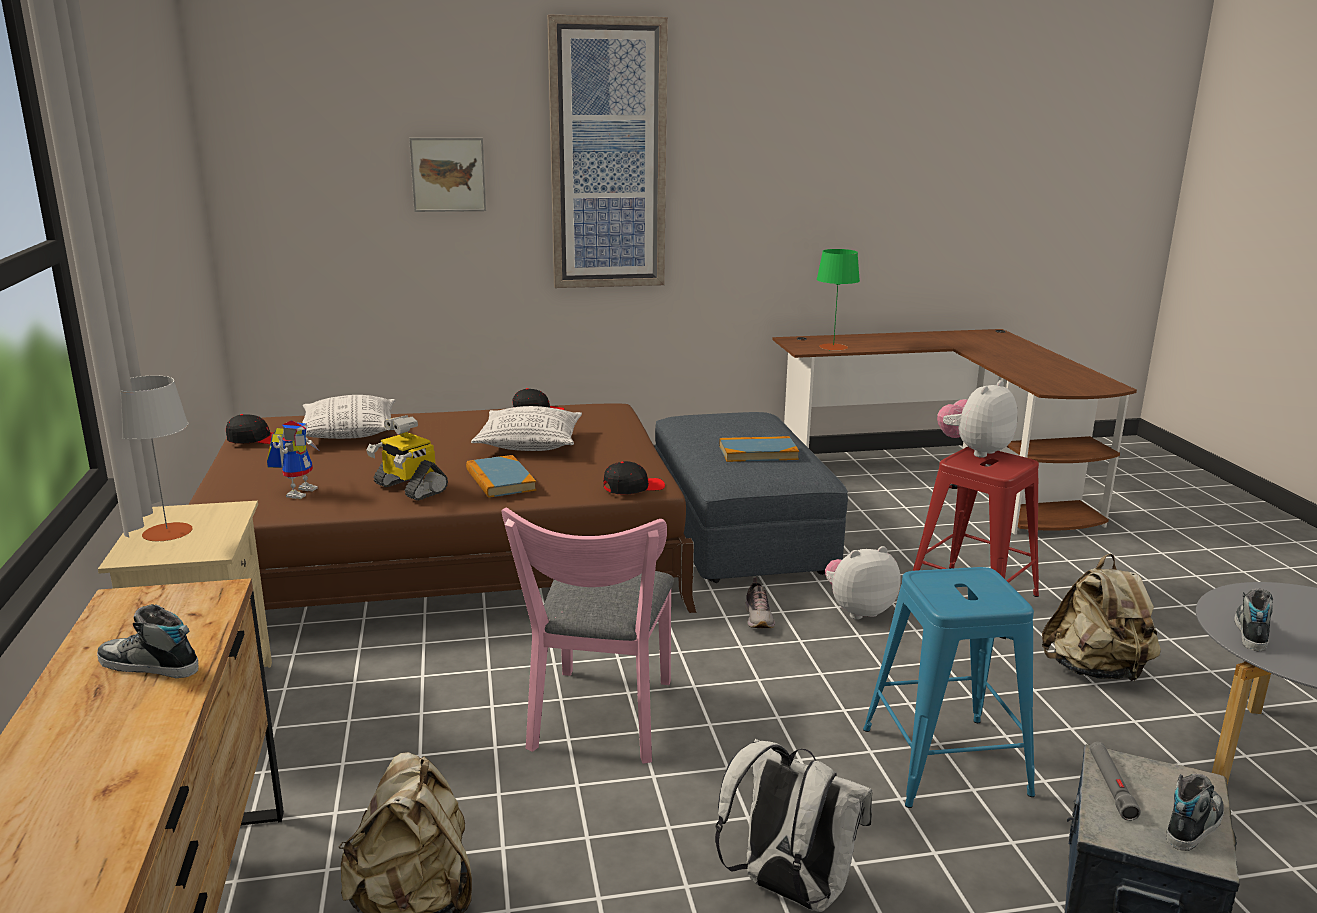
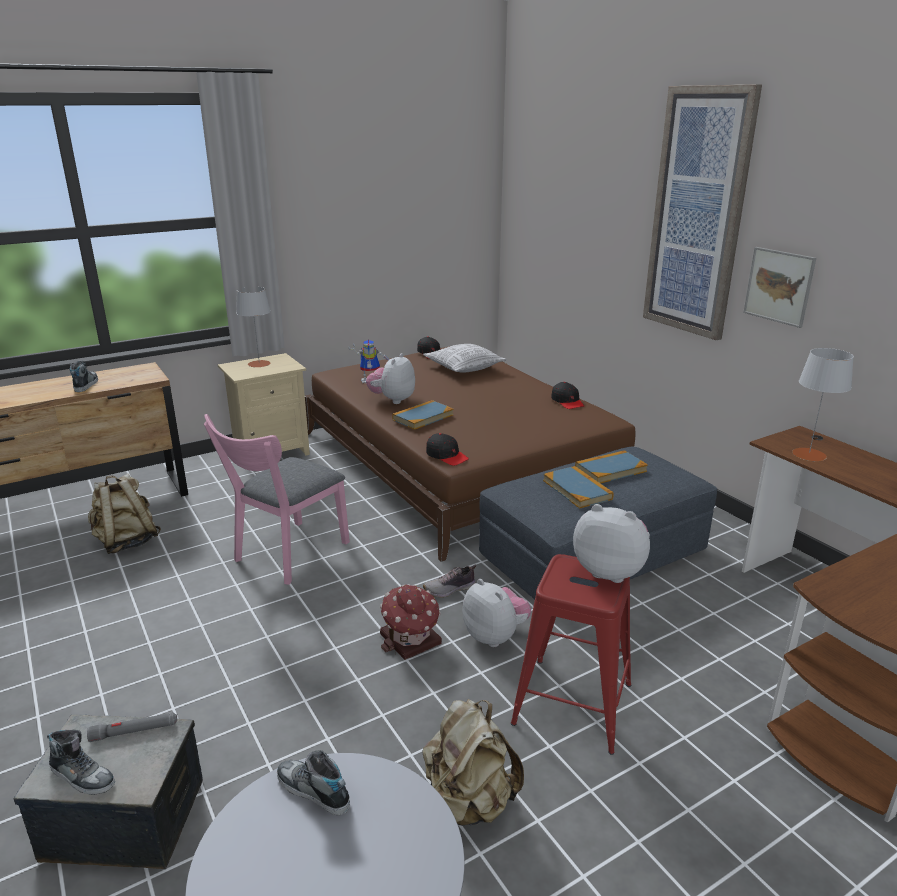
camera: 70 degrees right, 5 degrees up
(409, 488) = (392, 400): toy robot -> plush toy
(448, 174) = (601, 213): picture -> picture (779, 286)
(530, 444) = (498, 412): pillow -> none
(600, 722) = (286, 555): pink chair -> pink chair turned 45 degrees counterclockwise
(724, 433) = (610, 470): none -> book
(788, 890) = (134, 650): white backpack -> none
(833, 347) = (809, 454): green table lamp -> grey table lamp
(848, 658) = (411, 640): none -> toy house
(943, 761) = (281, 704): blue stool -> none
(1250, 632) = (313, 791): shoe -> shoe turned 150 degrees counterclockwise

